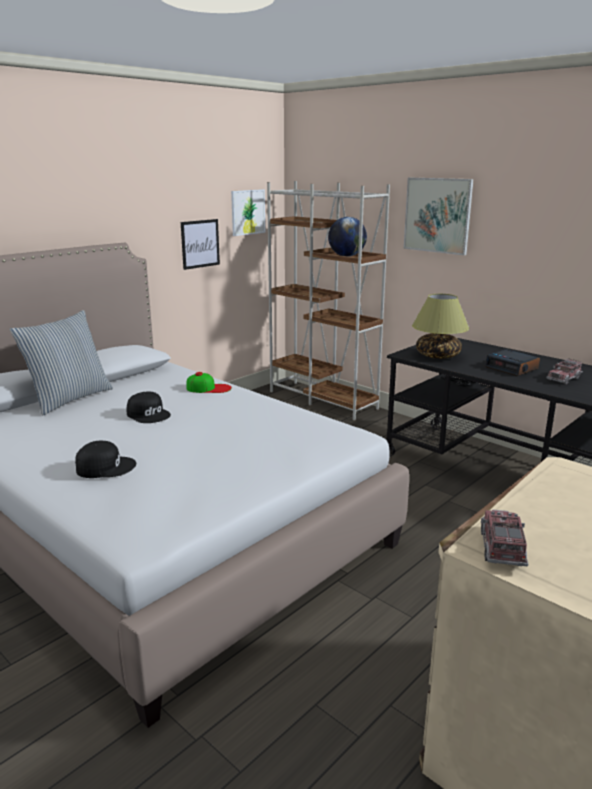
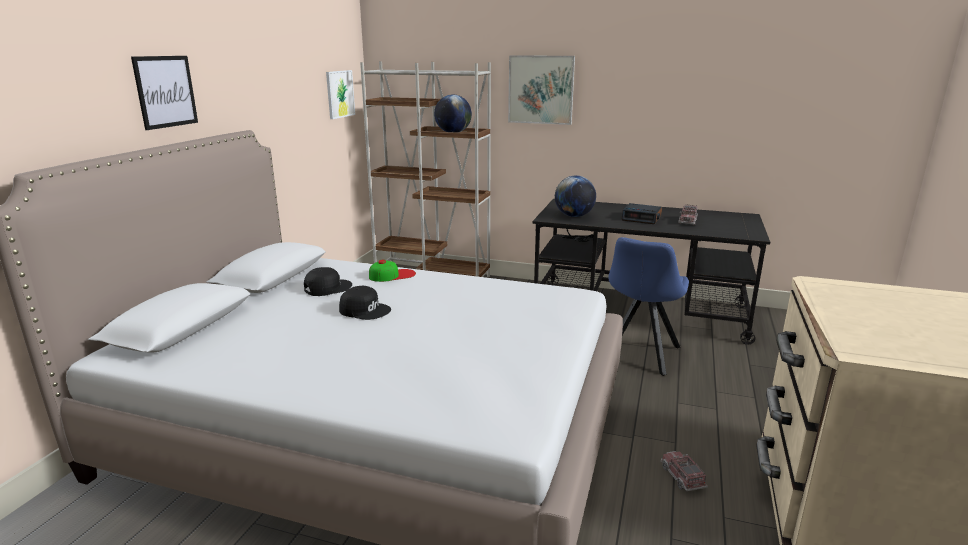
camera: 25 degrees left, 0 degrees up
(69, 399) = (252, 310): pillow -> none
(105, 467) = (391, 369): black cap -> black cap (327, 288)
(200, 244) = (305, 129): picture -> picture (165, 91)
(437, 356) = (574, 216): table lamp -> globe
(463, 519) = (640, 354): none -> blue chair
(501, 548) = (867, 348): toy truck -> toy truck (682, 477)

